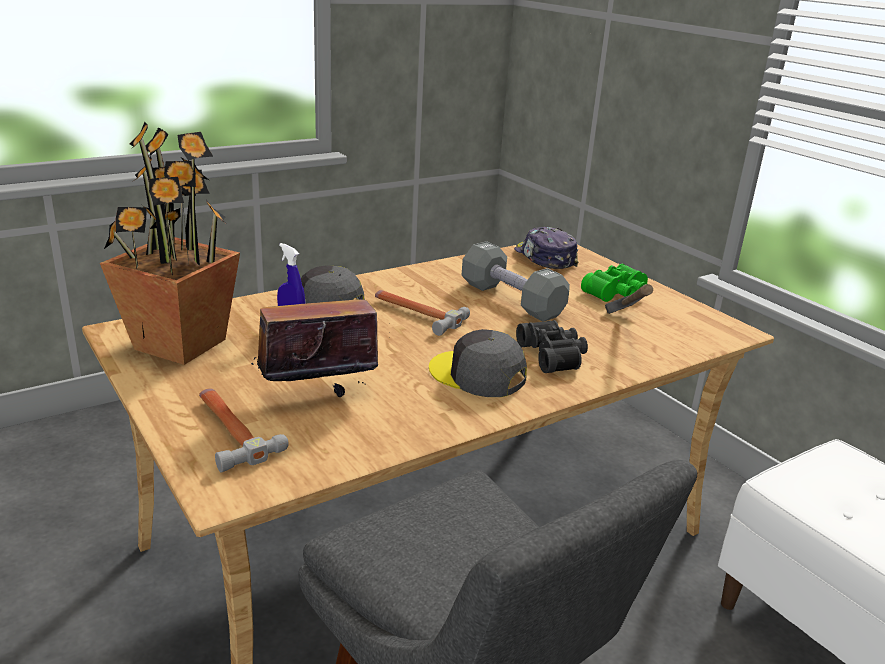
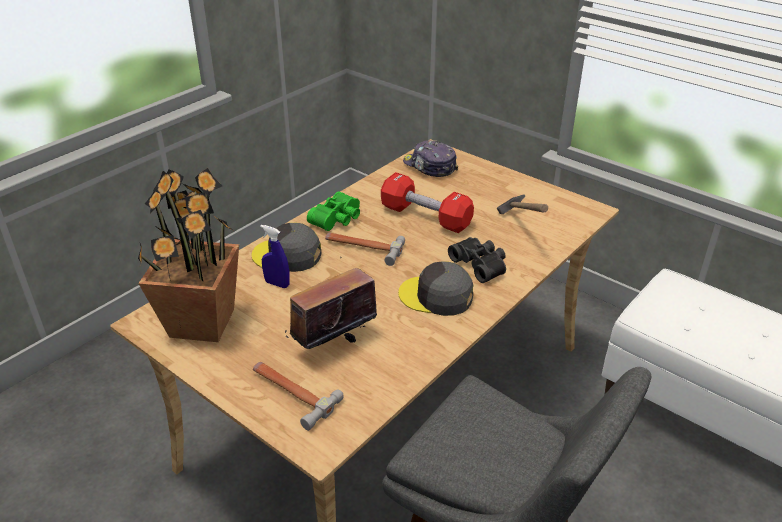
camera: 15 degrees left, 10 degrees up
(511, 300) = (425, 217): grey dumbbell -> red dumbbell
(618, 294) = (499, 192): green binoculars -> green binoculars (338, 219)

